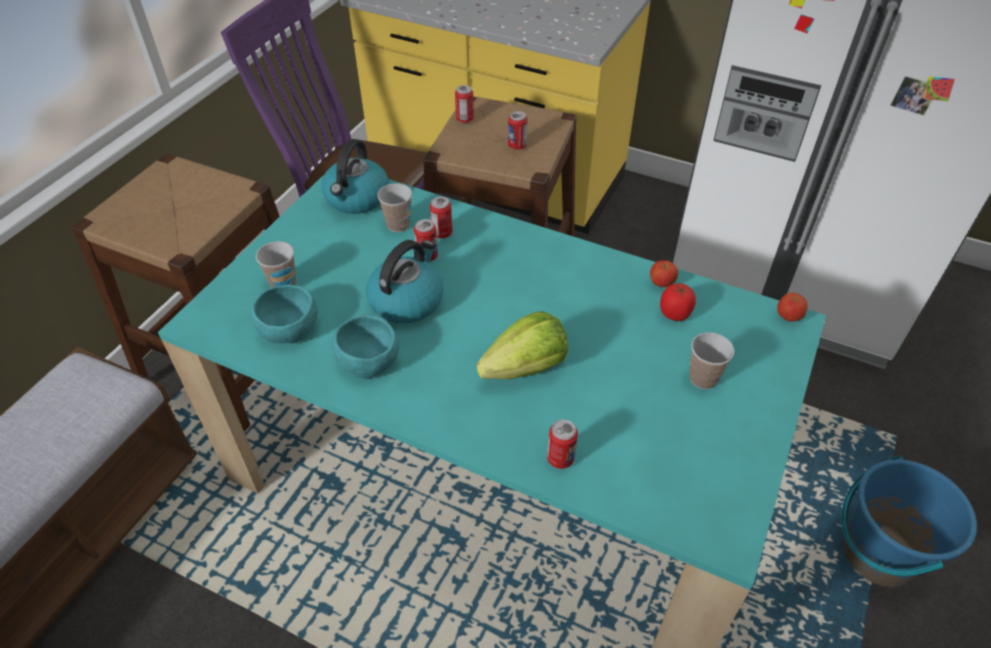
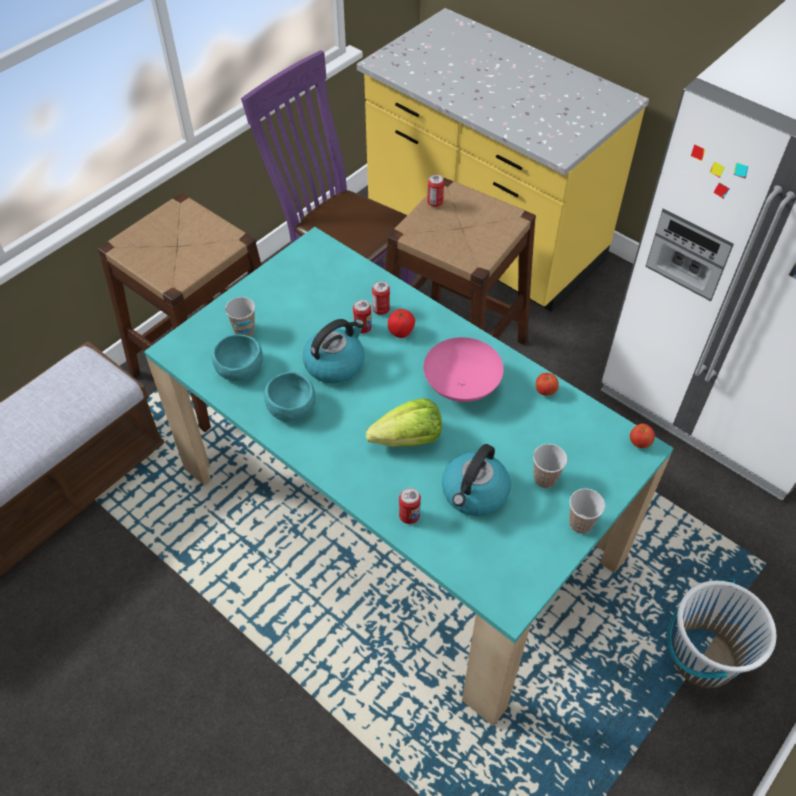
camera: 15 degrees right, 5 degrees up
(357, 199) = (322, 264): kettle -> kettle (474, 493)
(398, 225) = (348, 295): cup -> cup (580, 523)
(517, 146) = (471, 238): can -> none
(564, 297) = (460, 386): none -> pink bowl
(675, 314) = (545, 420): tomato -> tomato (401, 332)
(878, 554) = (702, 658): blue bucket -> white bucket

